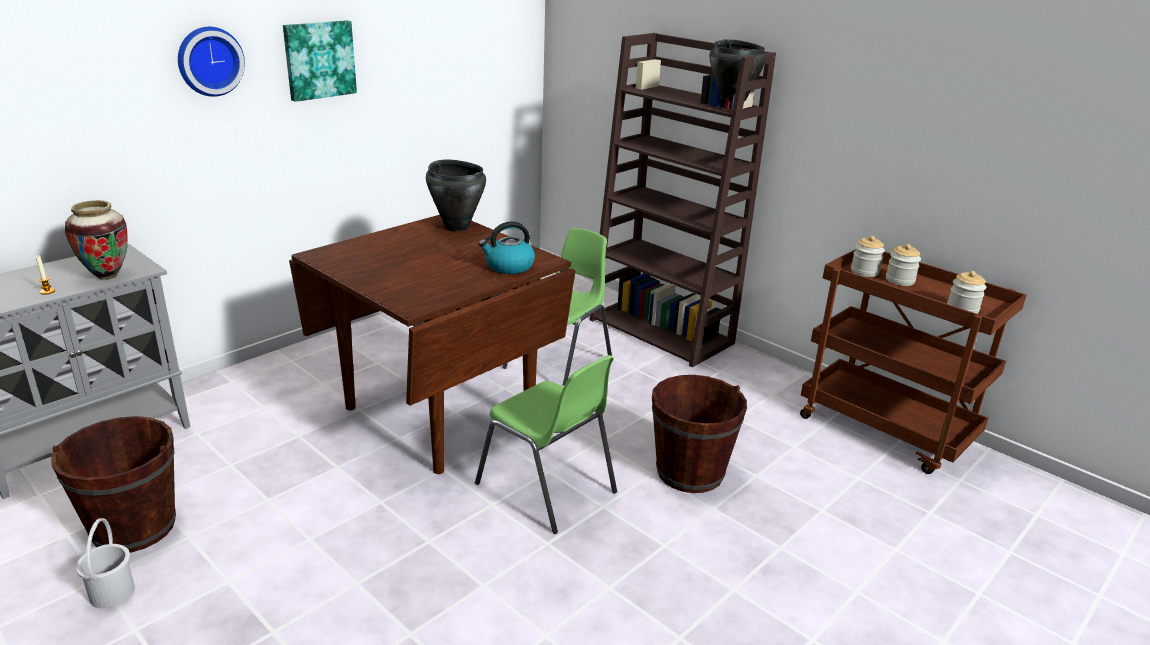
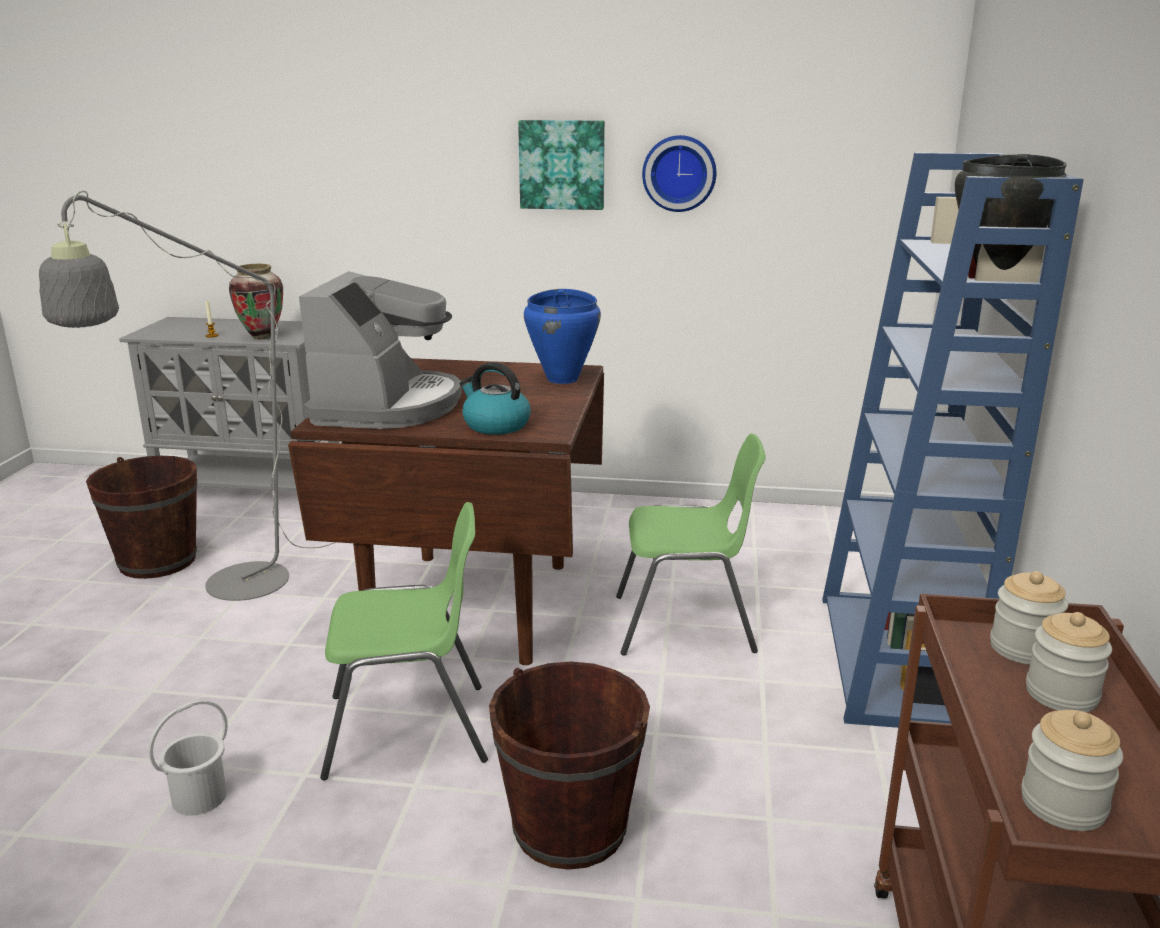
camera: 55 degrees right, 5 degrees down
(113, 593) = (70, 594): white bucket -> white bucket (200, 797)
(209, 61) = (433, 151): wall clock -> wall clock (679, 173)
(253, 504) = (229, 589): none -> grey floor lamp
(415, 281) = (388, 406): none -> coffee machine
(457, 227) = (563, 379): black cooking pot -> blue cooking pot
(548, 489) = (410, 730): green chair -> green chair turned 105 degrees counterclockwise
(662, 331) = (896, 661): brown bookcase -> blue bookcase

